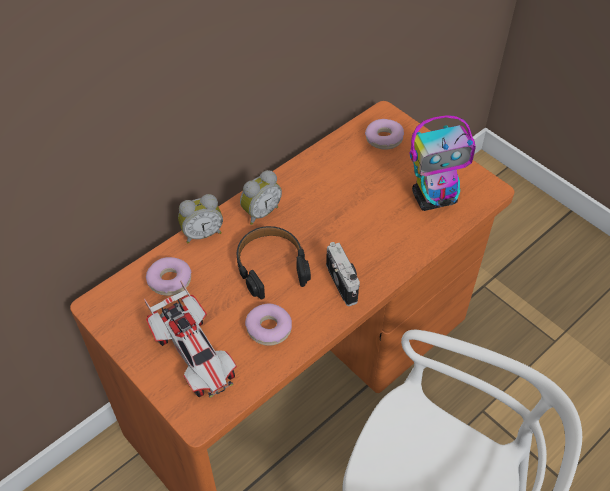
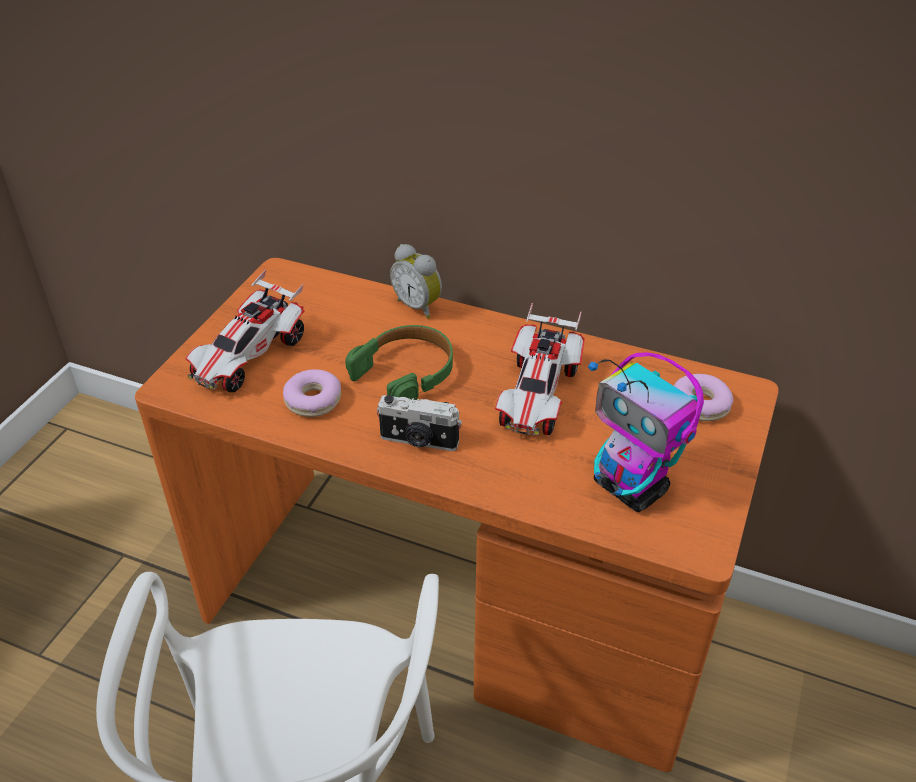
camera: 65 degrees right, 10 degrees down
(170, 280) = (338, 307): donut -> none
(260, 212) = (482, 338): alarm clock -> none
(271, 266) = (406, 372): black headphones -> green headphones
(335, 207) = (538, 396): none -> toy car
(343, 282) = (419, 441): camera -> camera turned 60 degrees clockwise

